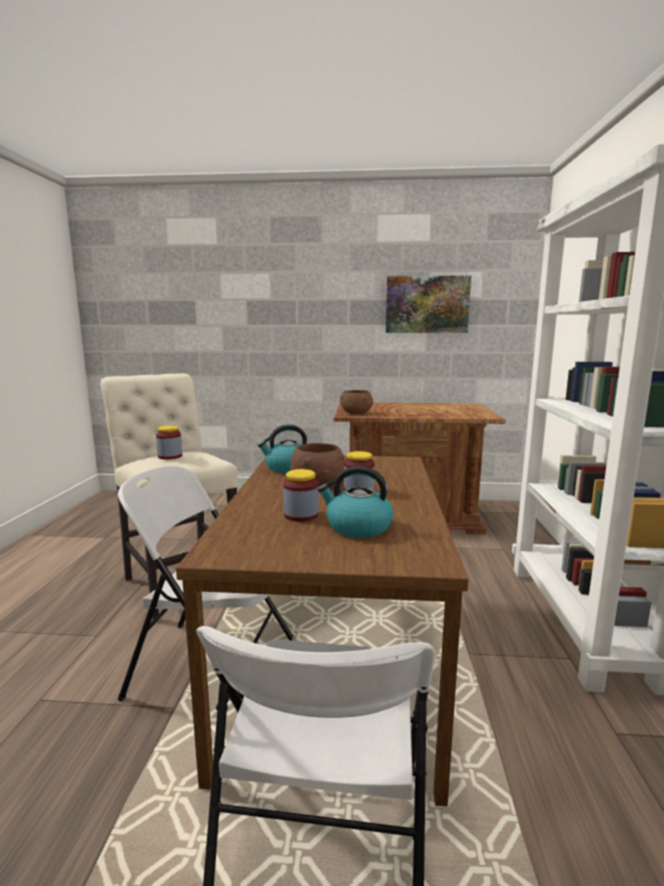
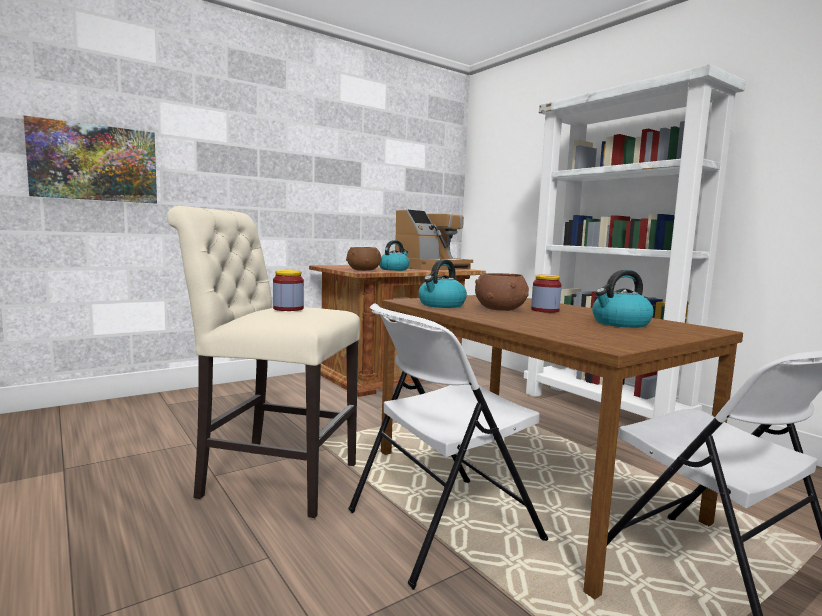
camera: 40 degrees left, 5 degrees down
(301, 515) = (568, 323): jar -> none
(394, 413) = (394, 269): none -> kettle
(427, 304) = (385, 169): picture -> picture (94, 163)
(451, 411) = (431, 268): none -> coffee machine

